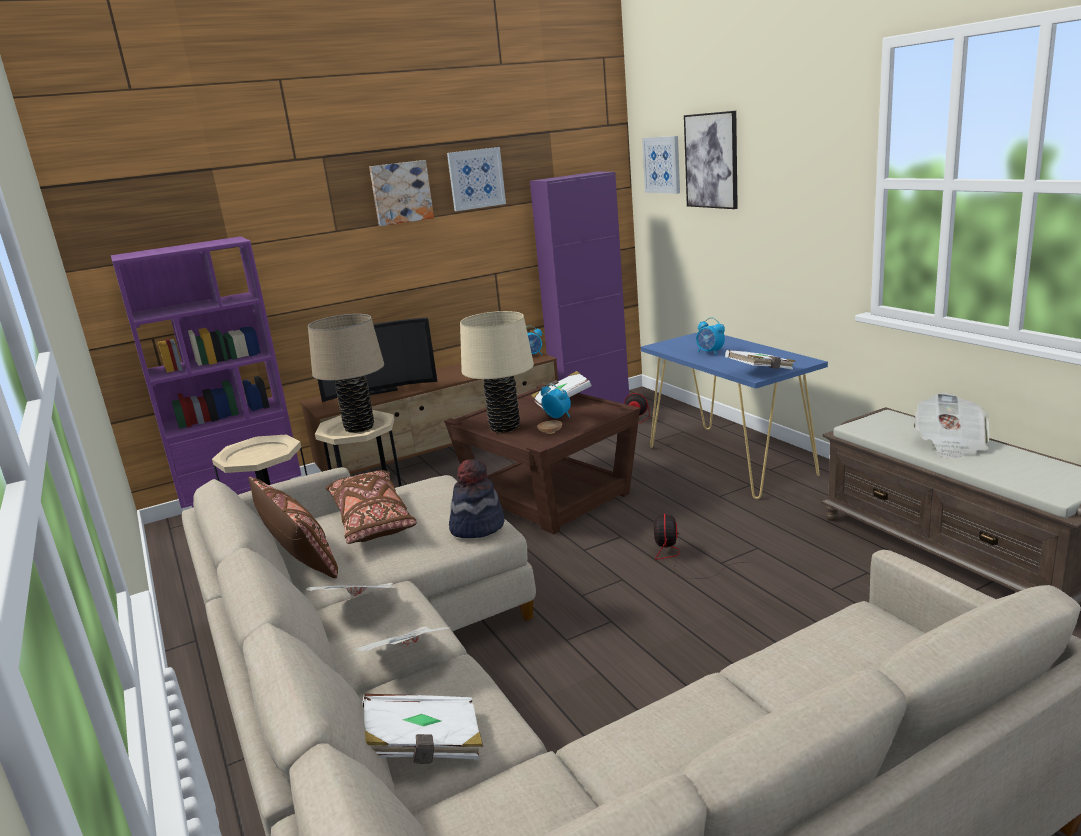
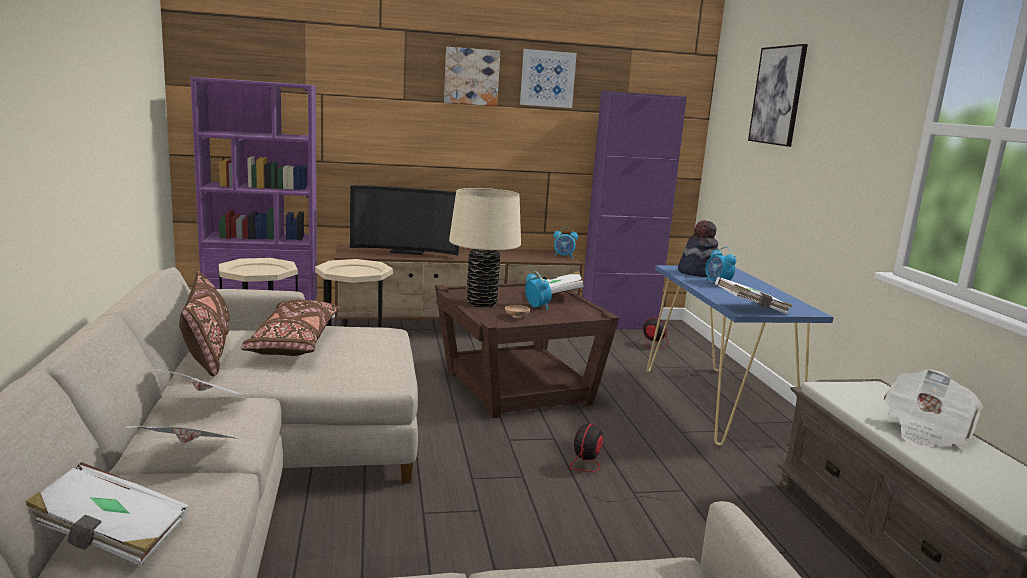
camera: 15 degrees right, 5 degrees down
(359, 428) = (357, 272): beige table lamp -> none
(477, 526) = (376, 373): hat -> hat (697, 272)
(662, 165) = (736, 98): picture -> none

